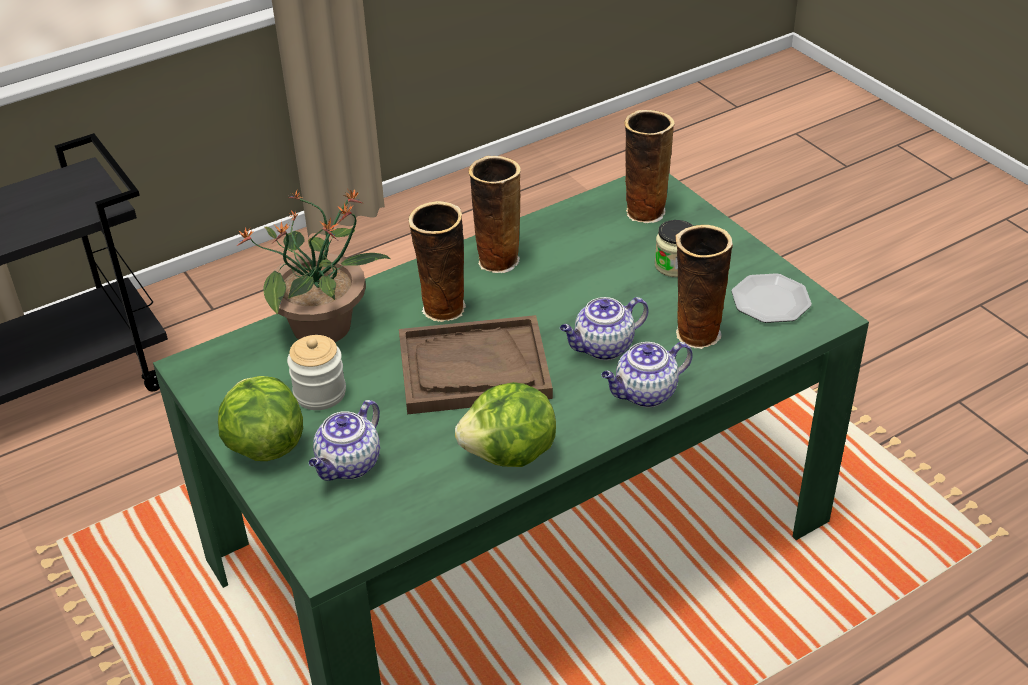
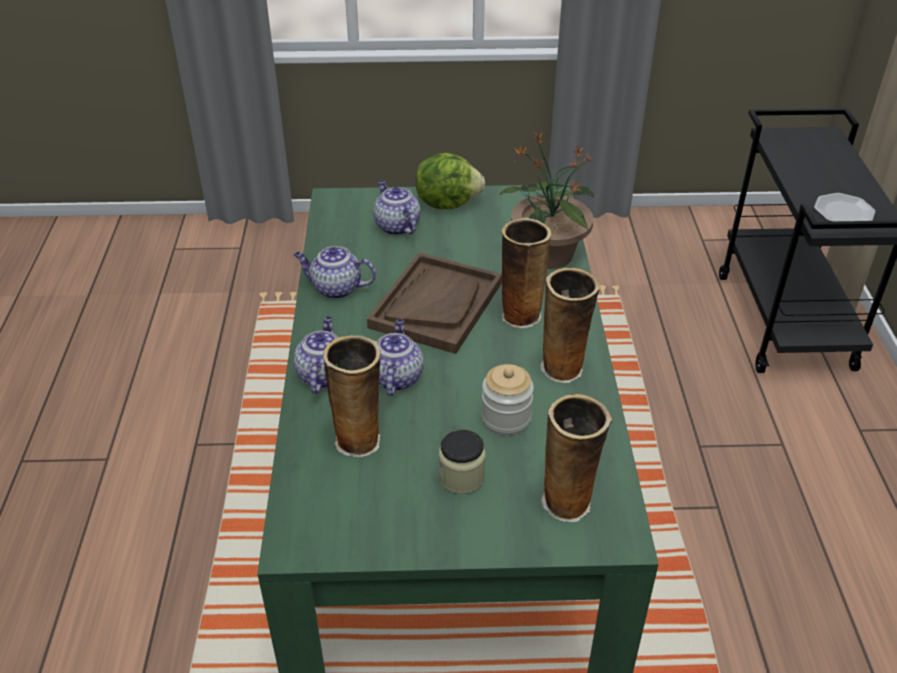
camera: 120 degrees right, 0 degrees up
(320, 393) = (475, 234): jar -> jar (506, 418)
(510, 455) = (335, 288): lettuce -> teapot
(770, 301) = (352, 516): plate -> plate (844, 212)

